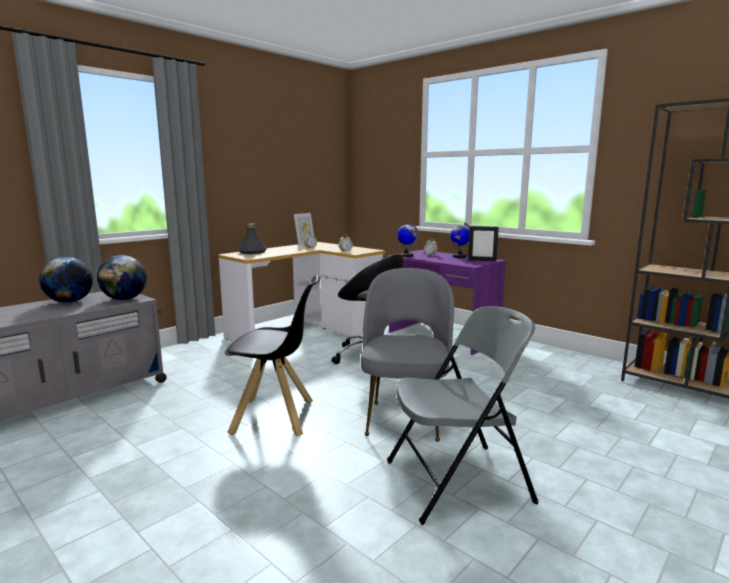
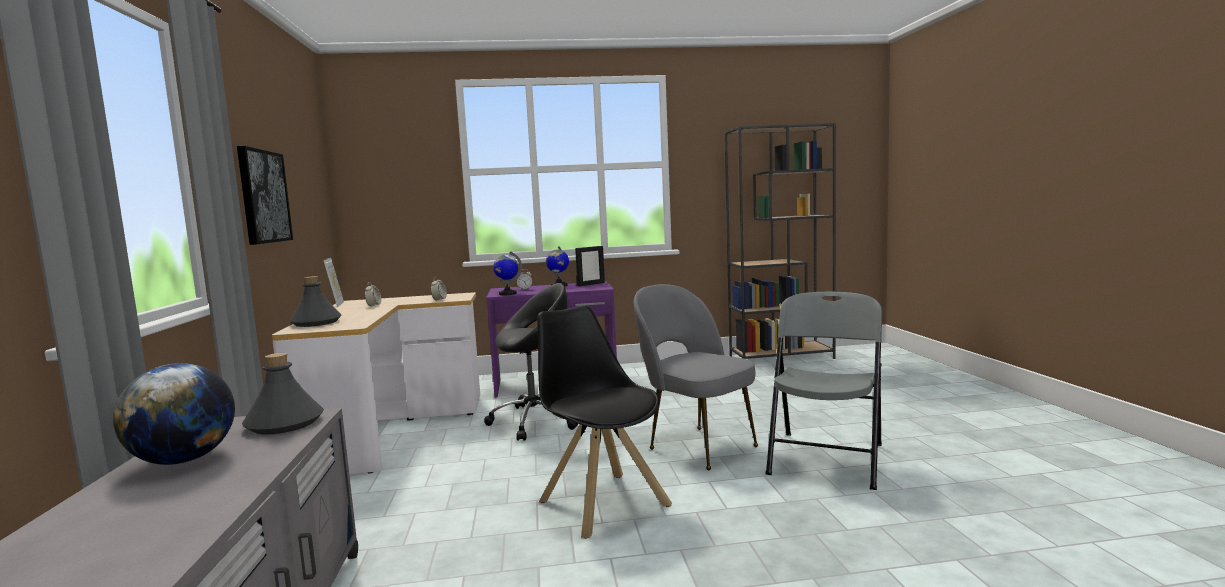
camera: 50 degrees left, 5 degrees down
(124, 299) = (285, 423): globe -> grey bottle
(254, 172) = (263, 197): none -> picture
(276, 416) = (602, 501): black chair -> black chair turned 75 degrees counterclockwise

